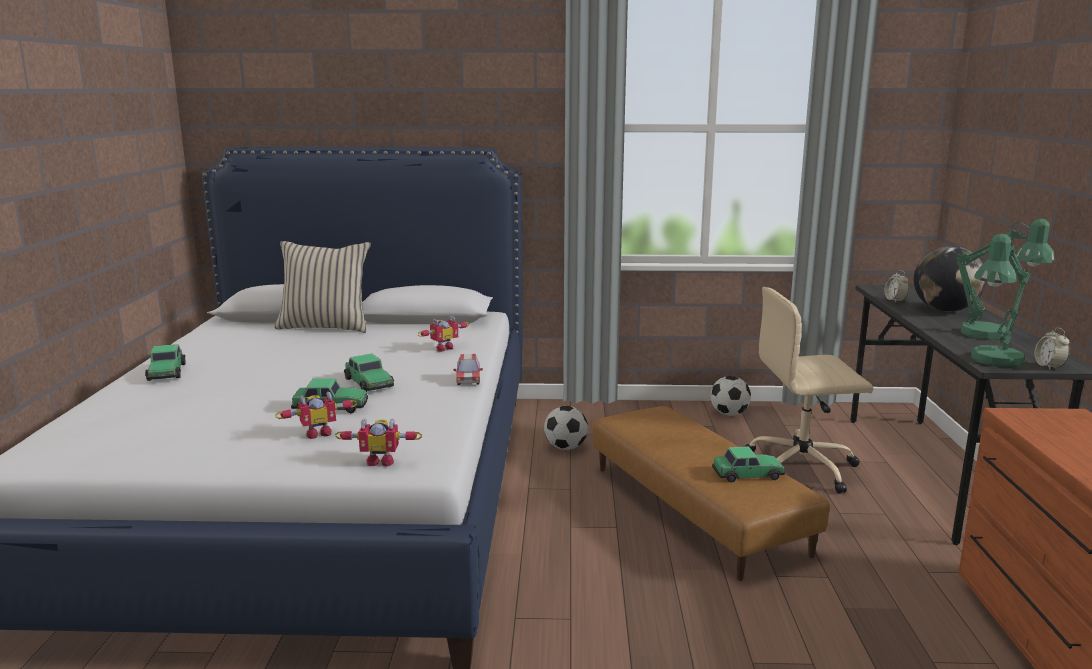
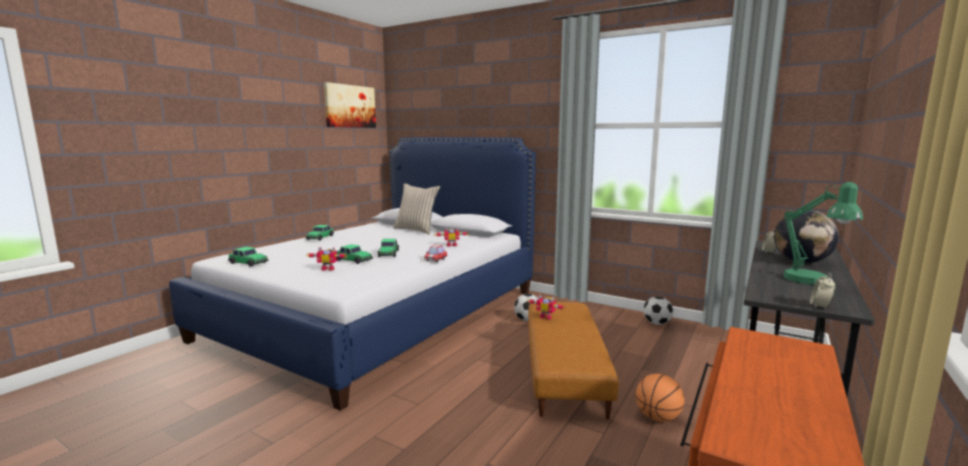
camera: 30 degrees right, 5 degrees down
(128, 88) = (350, 106): none -> picture
(381, 461) = (330, 284): toy robot -> toy robot (546, 317)
(748, 474) = (577, 348): toy car -> toy car (248, 263)
(803, 467) = (672, 365): beige office chair -> none
(857, 538) = (657, 418): none -> basketball
(992, 362) = (769, 295): green table lamp -> none

